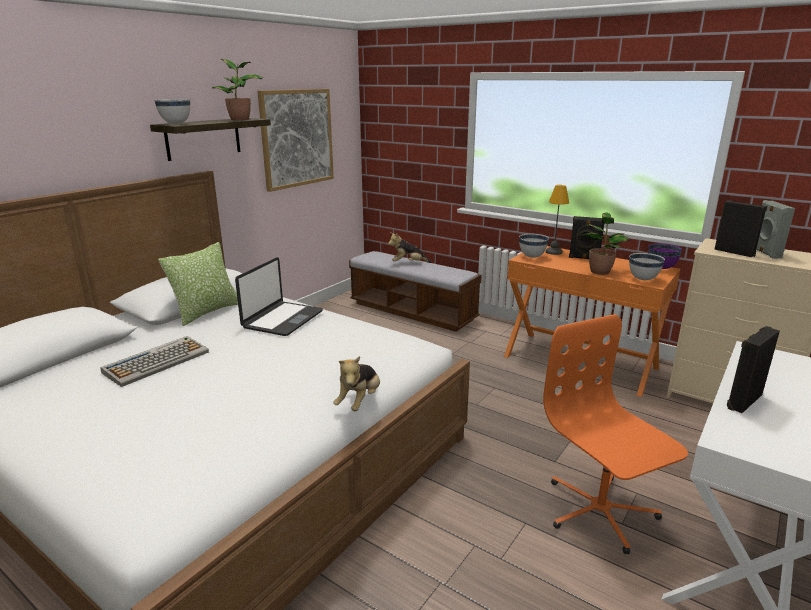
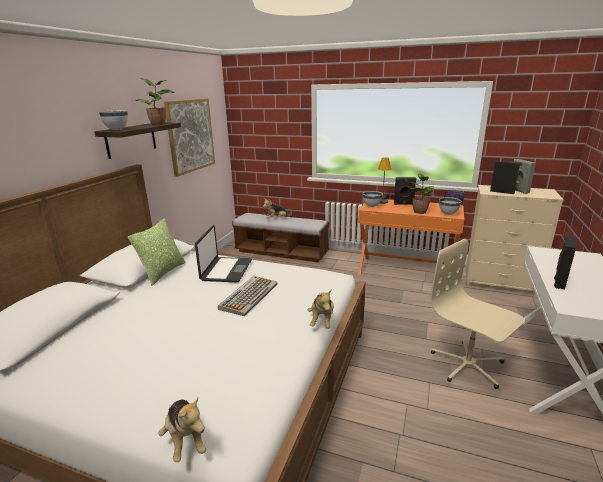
camera: 15 degrees left, 0 degrees up
(96, 507) = (185, 440): none -> plush toy
(157, 361) = (151, 316): keyboard -> keyboard (249, 295)
(599, 511) = (467, 365): orange office chair -> beige office chair

